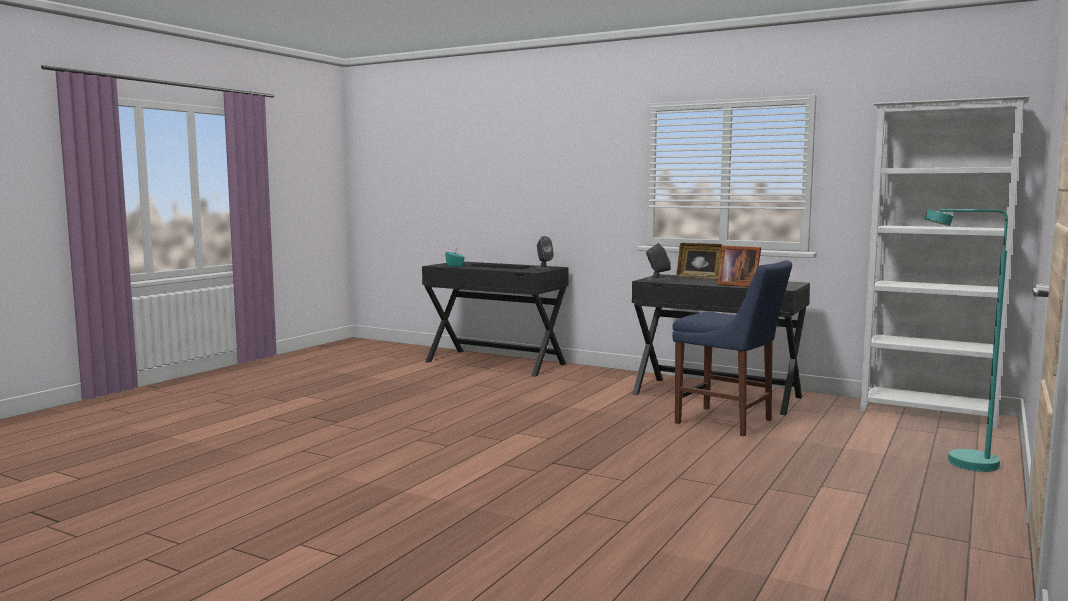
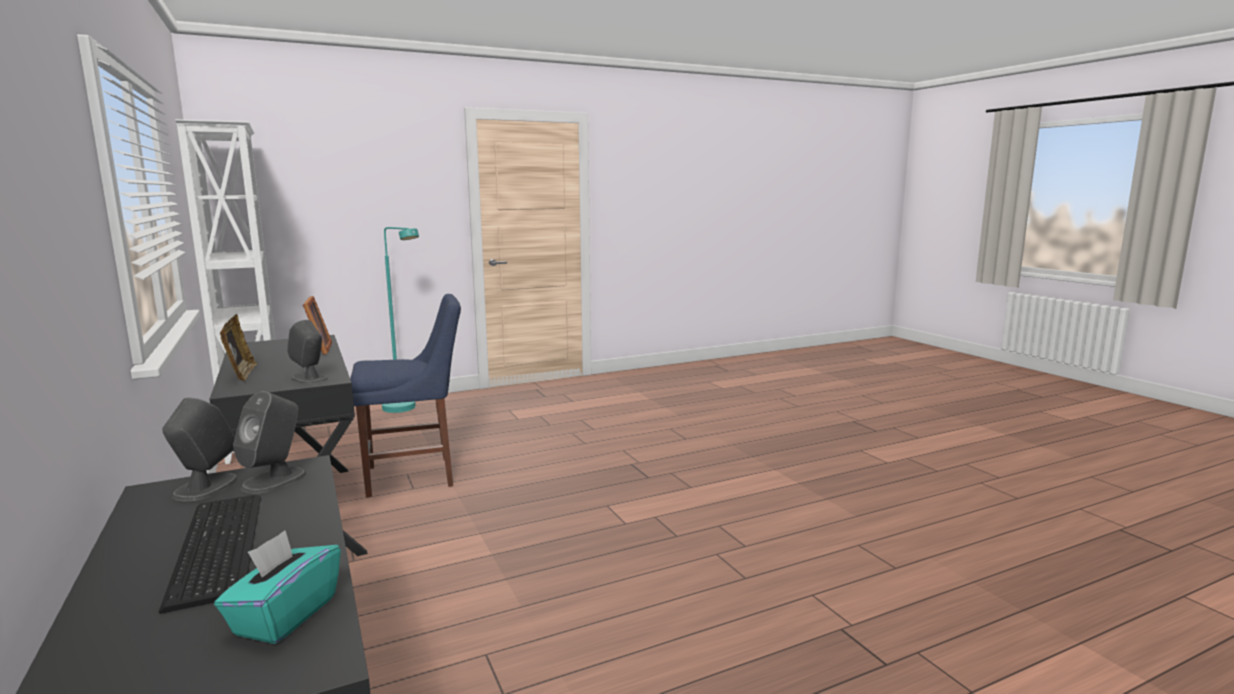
camera: 145 degrees left, 5 degrees up
(530, 270) = (275, 480): none -> grey speaker
(728, 422) = (415, 476): blue chair -> blue chair turned 90 degrees clockwise

